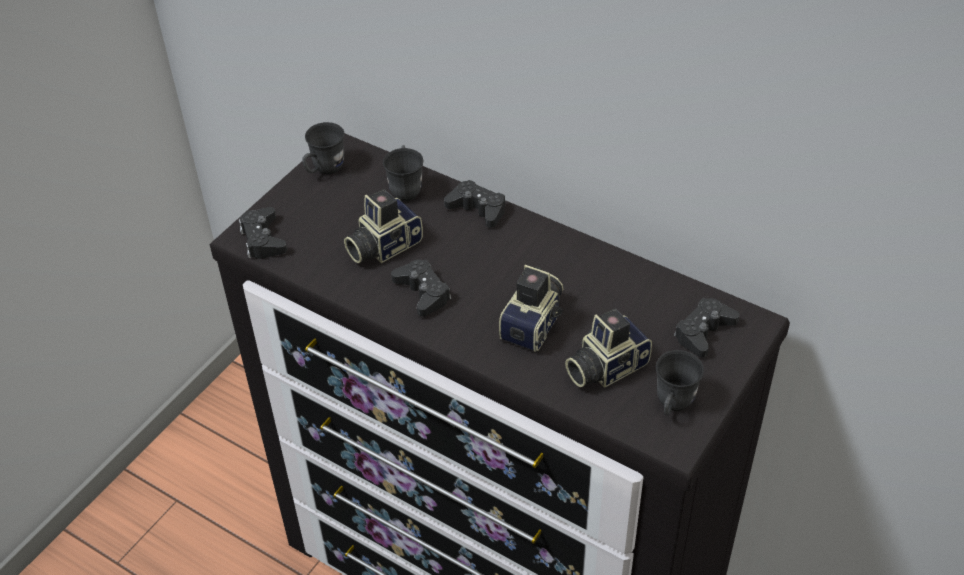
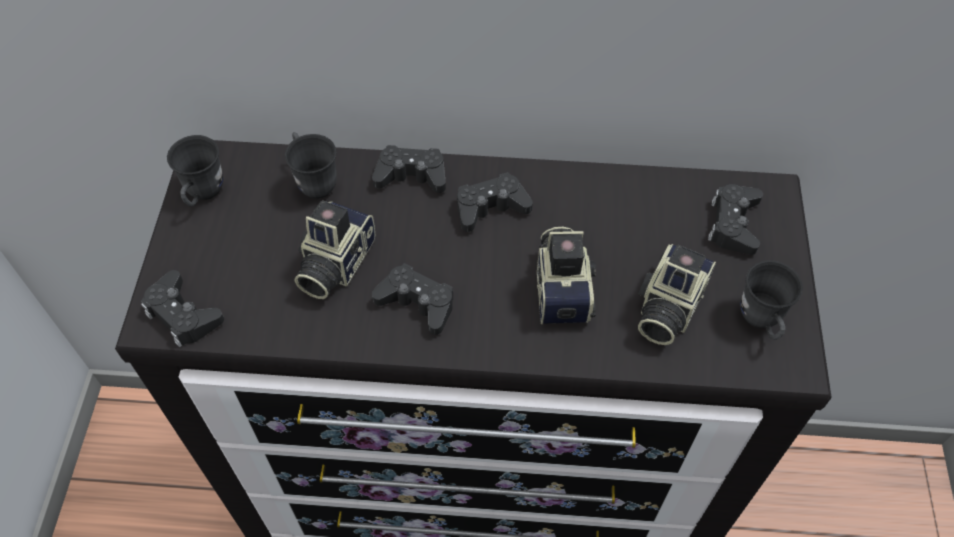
camera: 30 degrees left, 10 degrees up
(520, 251) = (490, 207): none -> black game controller

